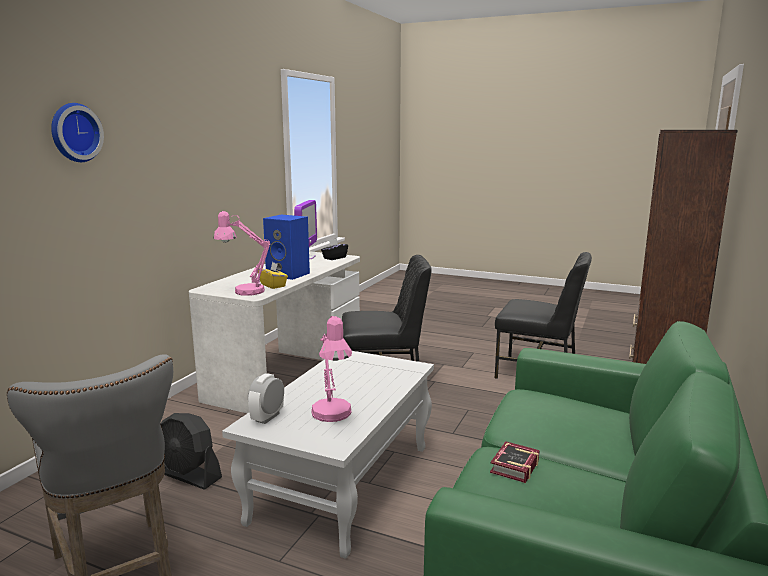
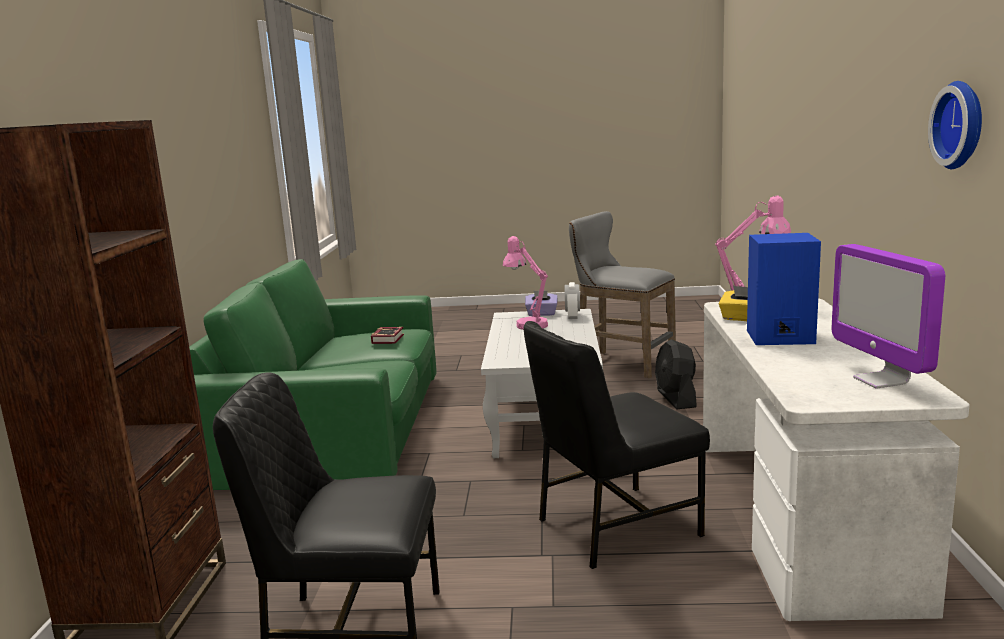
camera: 160 degrees right, 0 degrees up
(74, 132) = (835, 84): wall clock -> wall clock (962, 125)
(189, 475) = (676, 398): black fan -> black fan turned 105 degrees counterclockwise
(292, 434) = (541, 314): none -> purple tissue box
(334, 258) = (822, 391): black tissue box -> none

